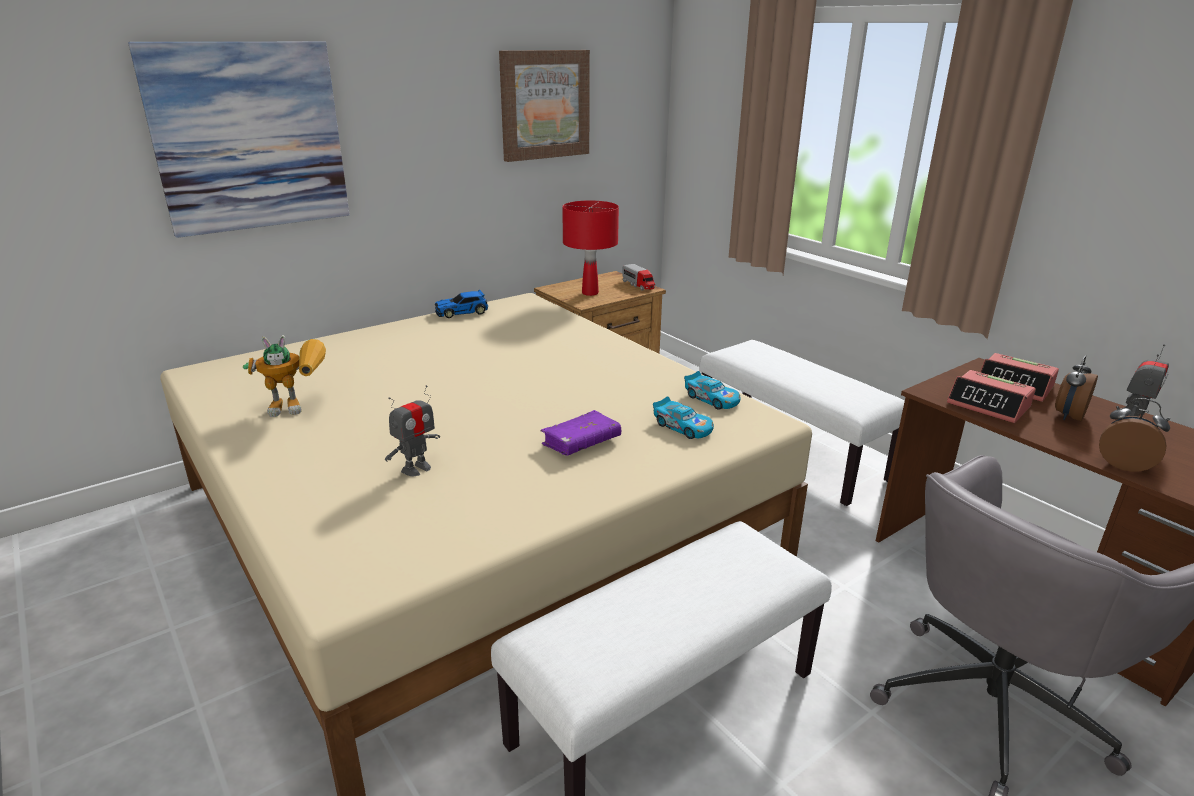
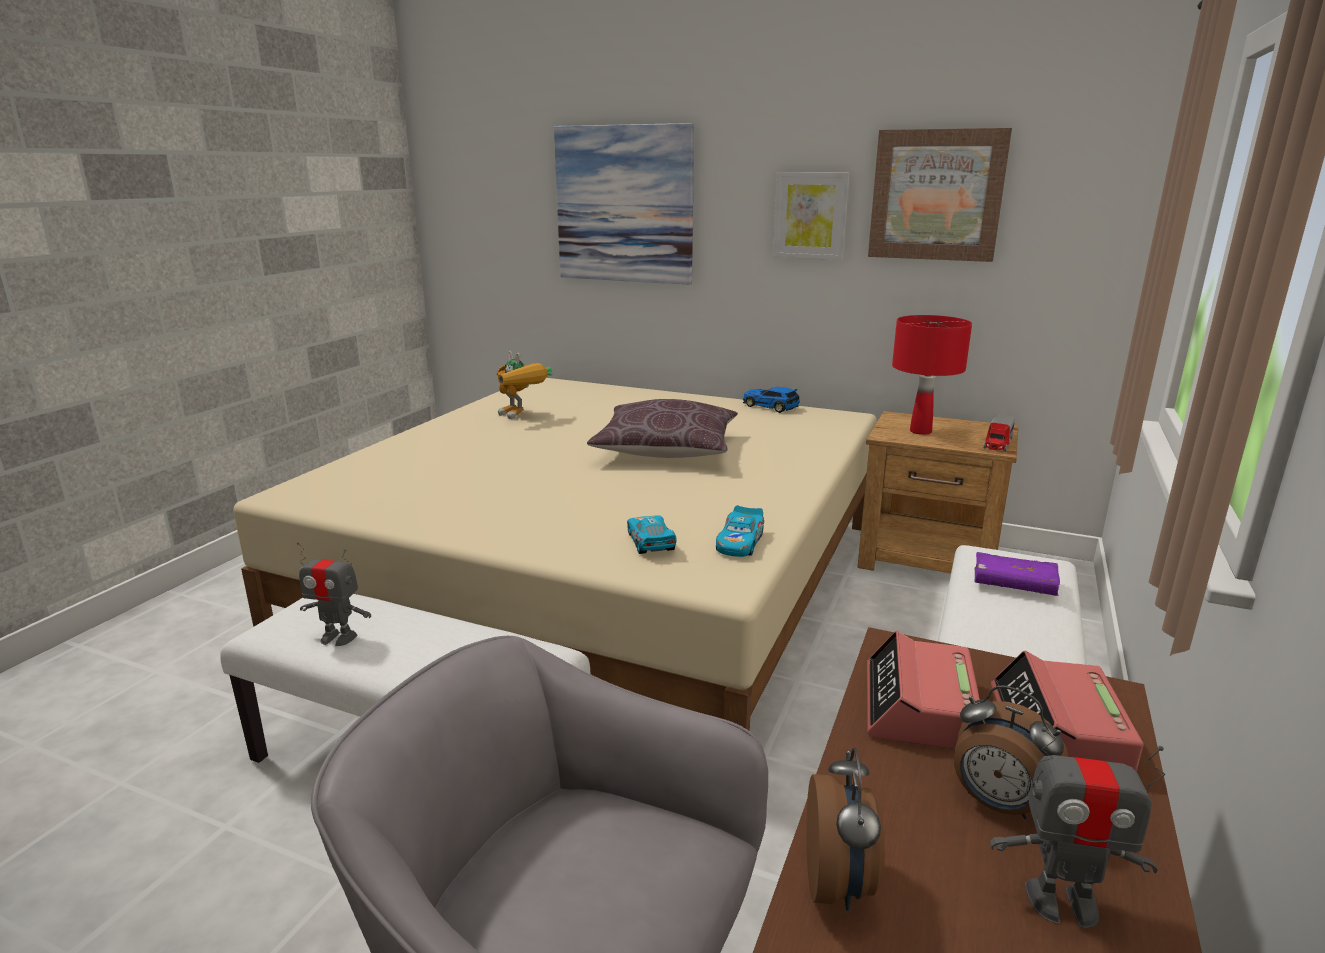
camera: 60 degrees right, 5 degrees down
(416, 469) = (462, 469): toy robot -> toy robot (338, 637)
(452, 130) = (810, 215): none -> picture
(502, 372) = (666, 450): none -> brown pillow
(581, 442) = (565, 508): purple book -> purple book (1013, 585)
(683, 427) = (650, 542): toy car -> toy car turned 150 degrees clockwise
(1068, 416) = (997, 803): alarm clock -> alarm clock turned 150 degrees counterclockwise

